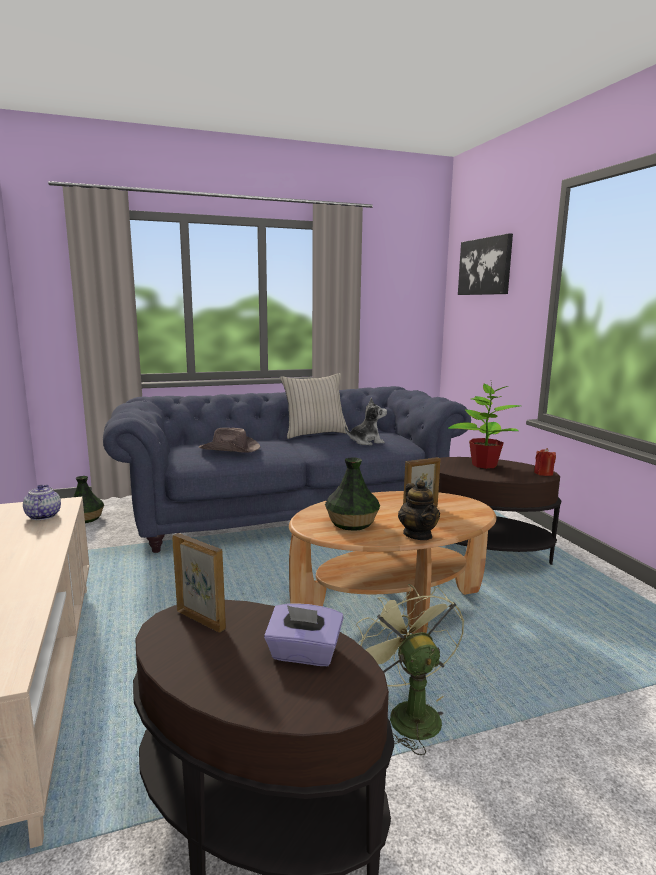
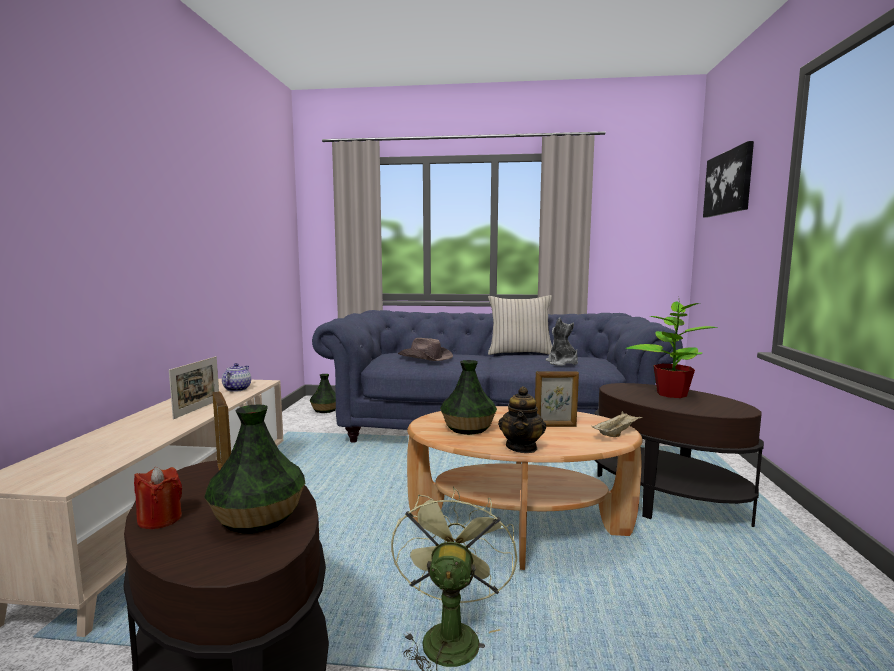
camera: 25 degrees right, 5 degrees down
(29, 550) = (197, 409): none -> picture frame
(304, 654) = (259, 517): purple tissue box -> vase
(366, 442) = (562, 363): plush toy -> plush toy turned 120 degrees counterclockwise
(473, 508) = (616, 433): none -> beige tray
(543, 473) = (739, 409): red candle -> red candle (160, 519)

